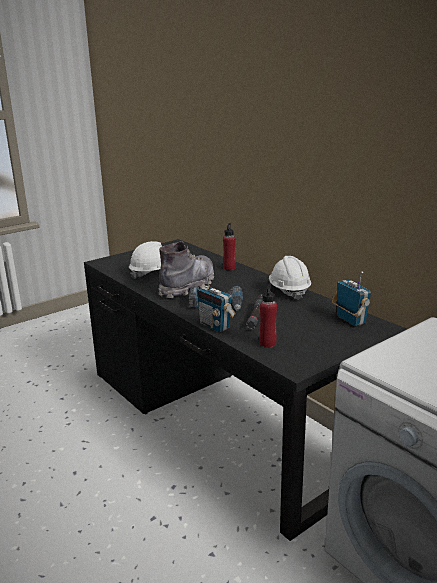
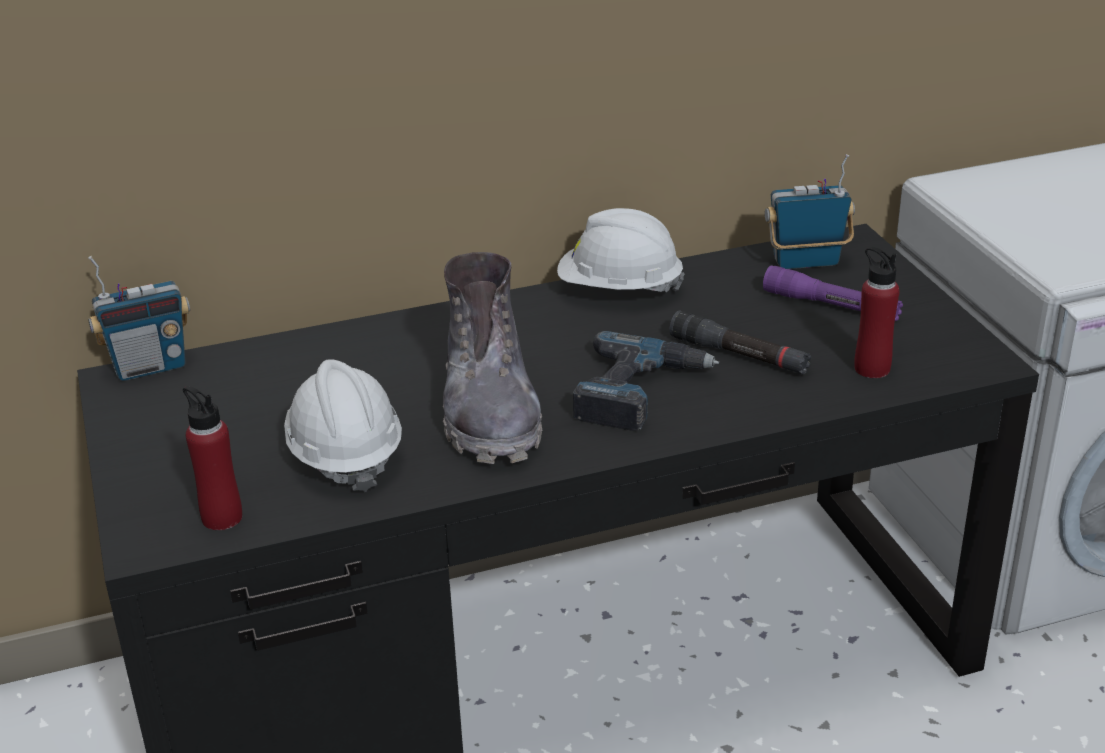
camera: 70 degrees left, 10 degrees up
(188, 286) = (489, 411): grey boot -> grey boot turned 150 degrees counterclockwise
(215, 326) = (758, 414): radio -> radio (150, 367)
(229, 268) = (412, 332): red bottle -> red bottle (222, 517)
(315, 329) = (831, 306): none -> purple flashlight

